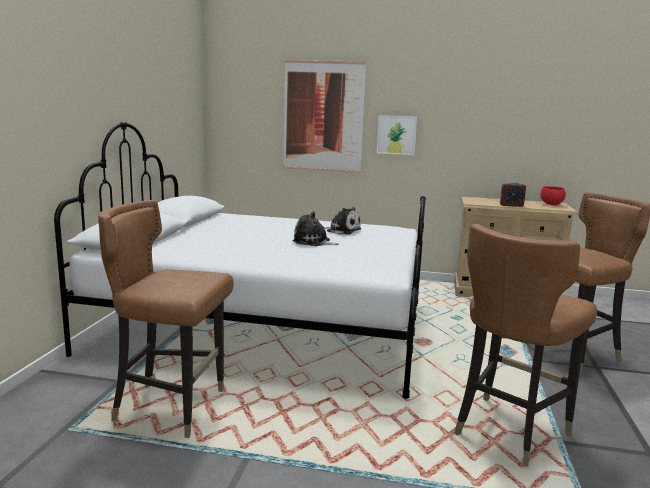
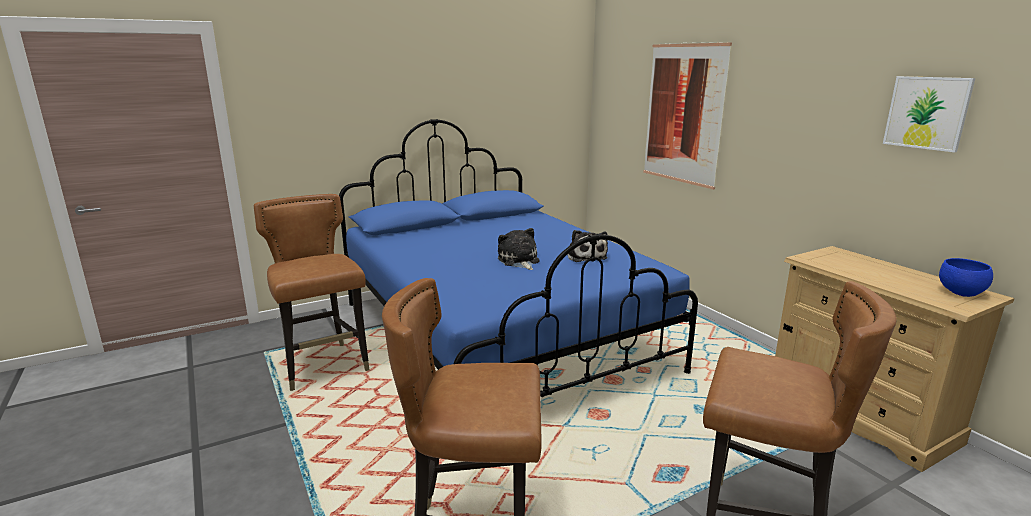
camera: 50 degrees right, 5 degrees up
(266, 326) = (499, 335): white bed -> blue bed
(396, 135) = (758, 144): picture -> picture (927, 113)
(511, 205) = (863, 276): alarm clock -> none
(552, 204) = (961, 293): red bowl -> blue bowl

